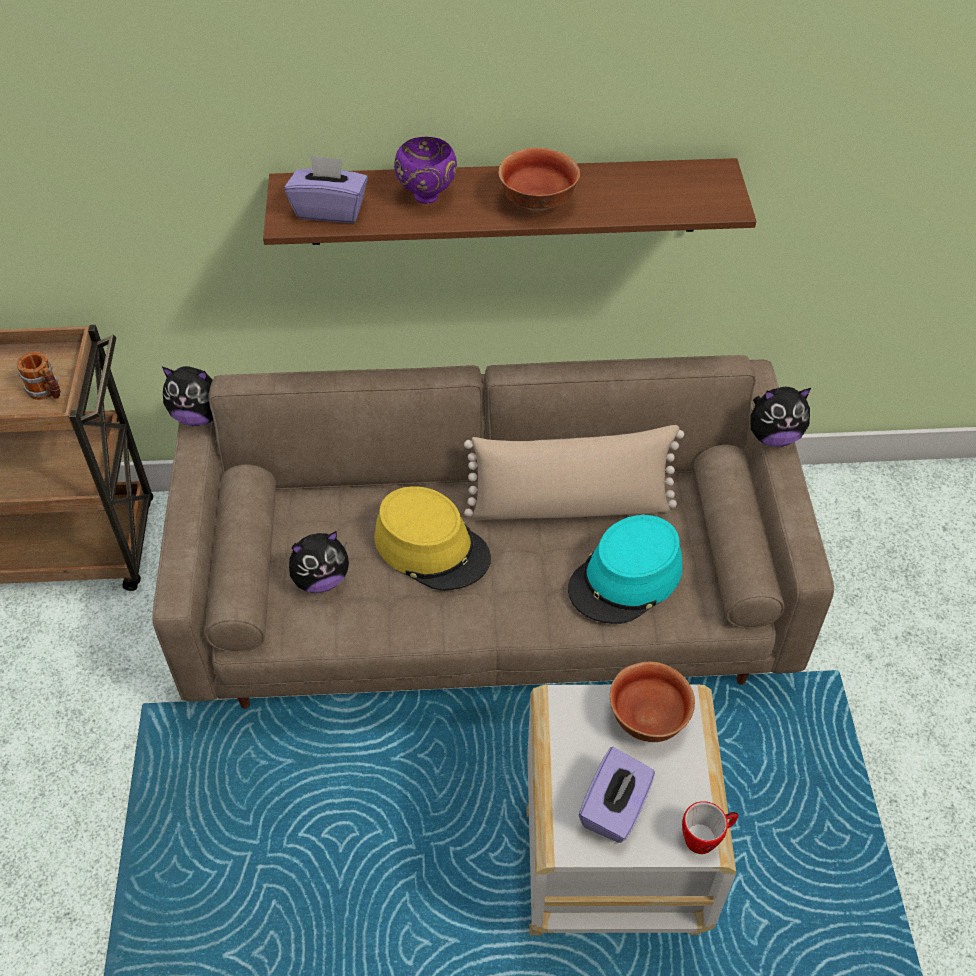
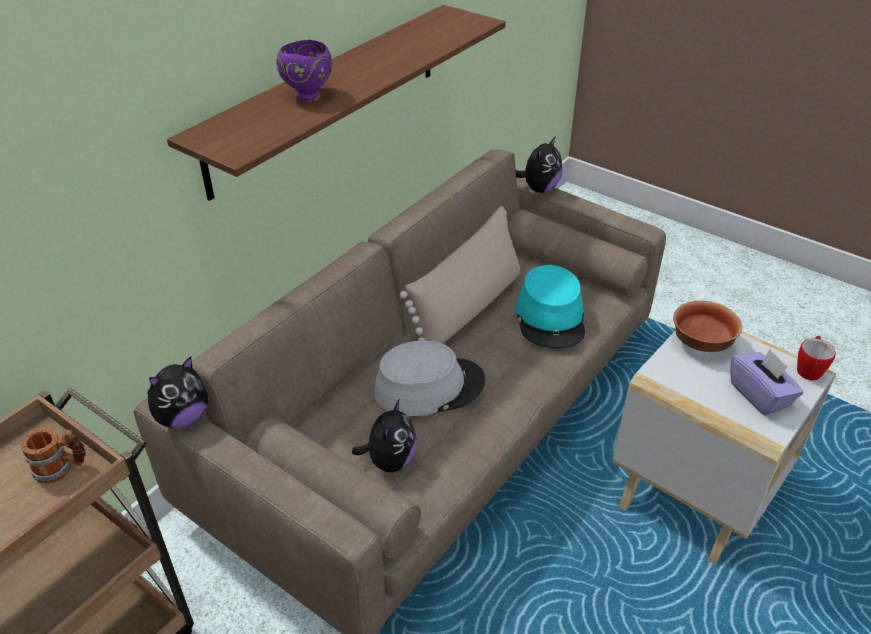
camera: 50 degrees left, 10 degrees down
(330, 210) = (255, 132): purple tissue box -> none
(432, 547) = (429, 387): yellow hat -> grey hat
(537, 201) = (380, 66): bowl -> none

